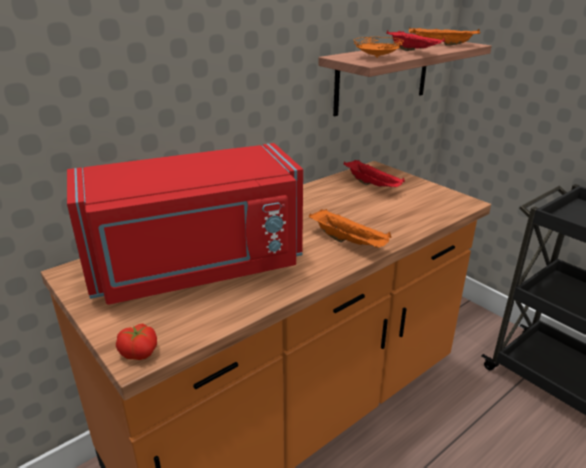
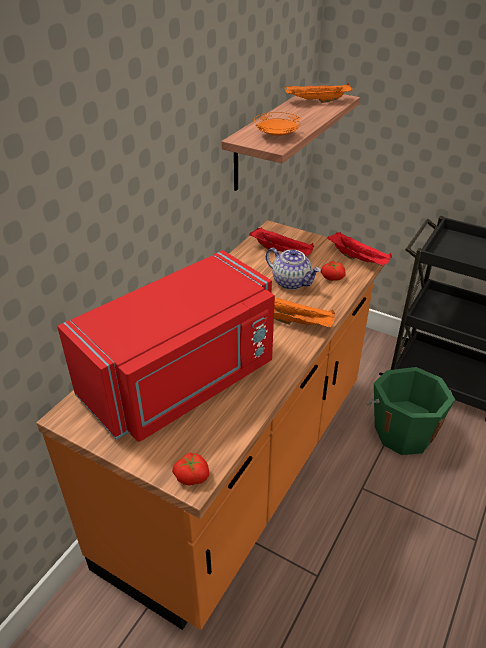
camera: 20 degrees left, 10 degrees up
(367, 209) = (292, 282): none -> teapot
(413, 51) = (301, 119): red tray -> red tray (358, 259)
(414, 212) = (332, 277): none -> tomato
(491, 425) = (403, 432): none -> green bucket

